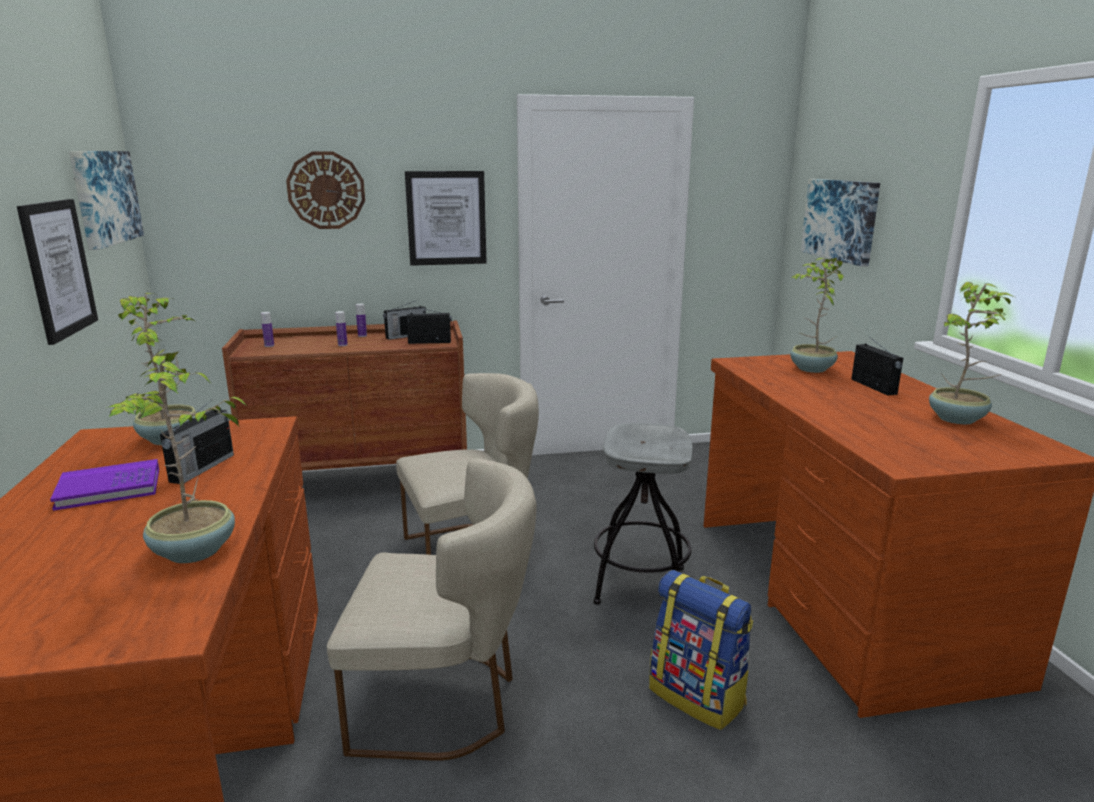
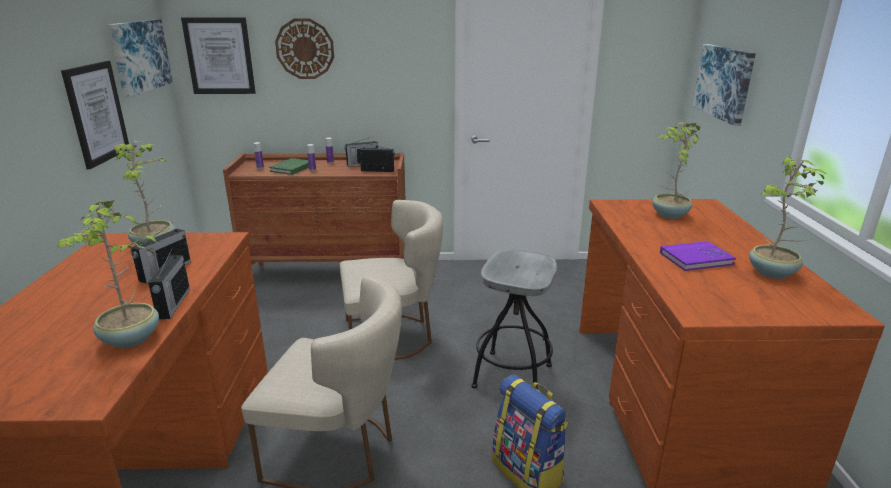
camera: 10 degrees right, 5 degrees up
(109, 488) = (99, 283): purple book -> purple book (696, 258)
(314, 344) = (292, 168): none -> green book
(446, 218) = (397, 72): picture -> picture (219, 56)
(874, 387) = (715, 236): radio -> radio (173, 304)

